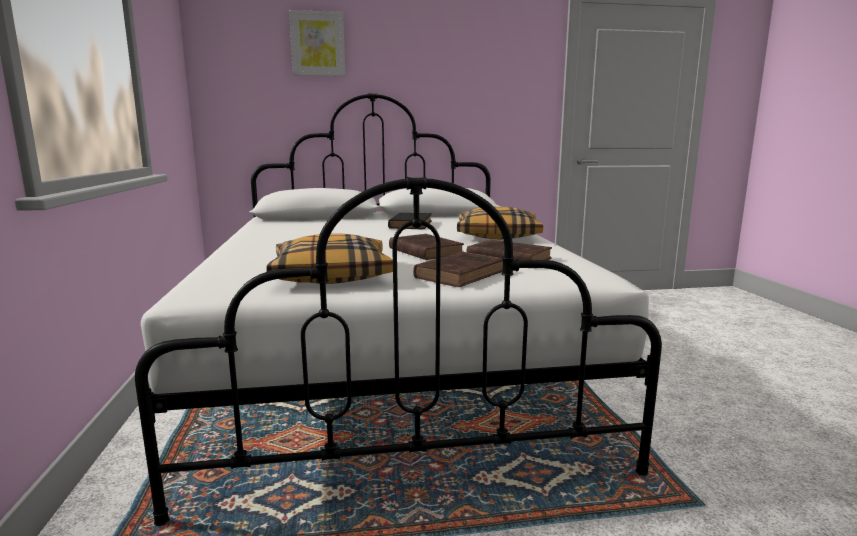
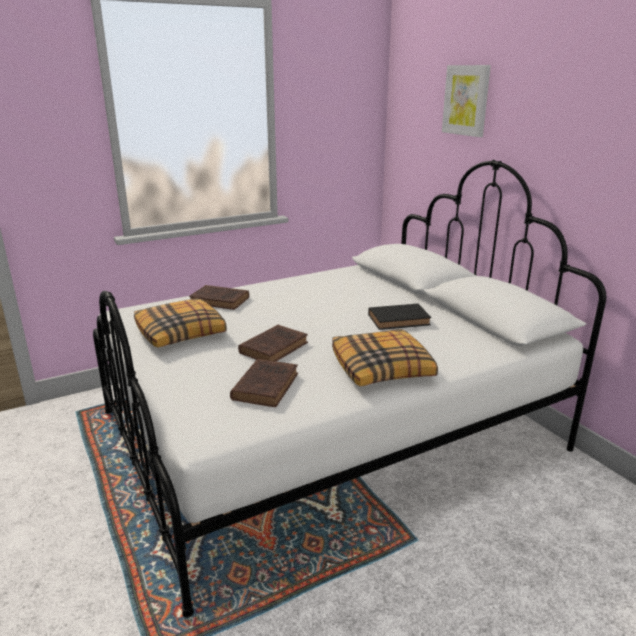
camera: 70 degrees right, 10 degrees up
(461, 274) = (197, 374): brown book -> brown book (221, 301)

